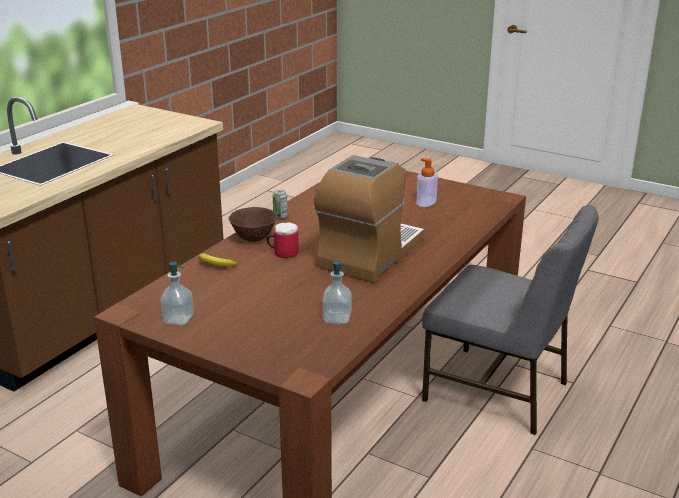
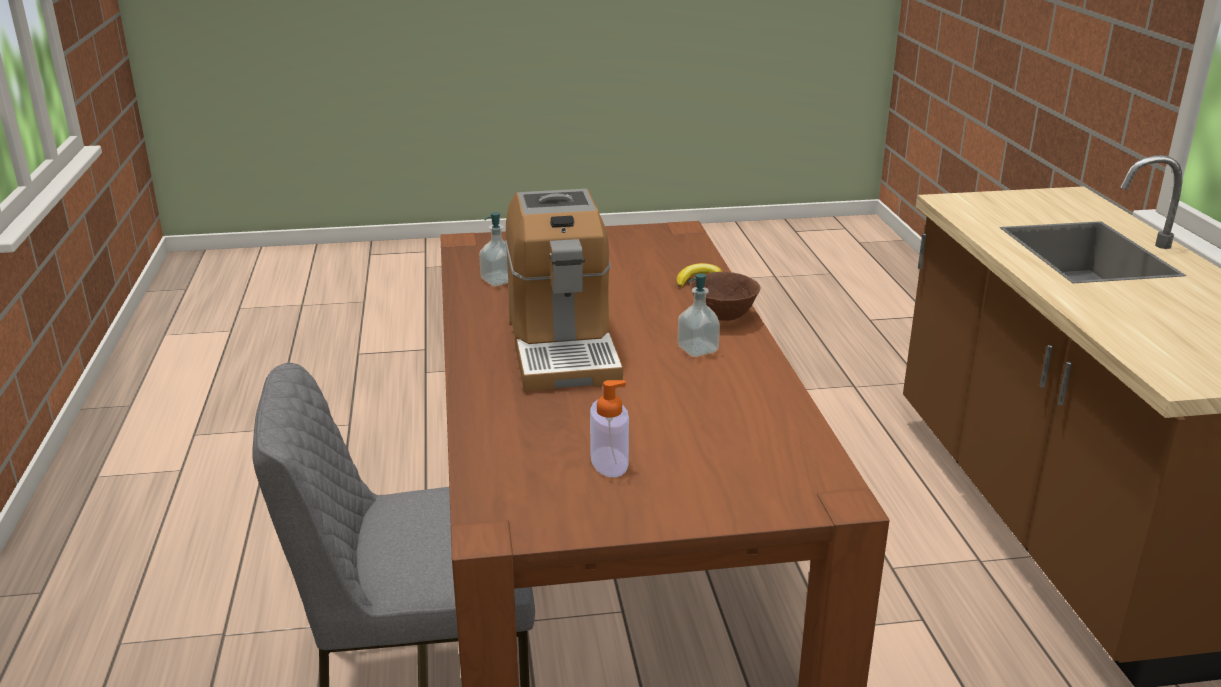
camera: 140 degrees right, 0 degrees up
(178, 319) = (631, 238): soap dispenser -> soap dispenser (697, 350)
(280, 216) = (755, 353): can -> none
(283, 253) = (660, 314): mug -> none

